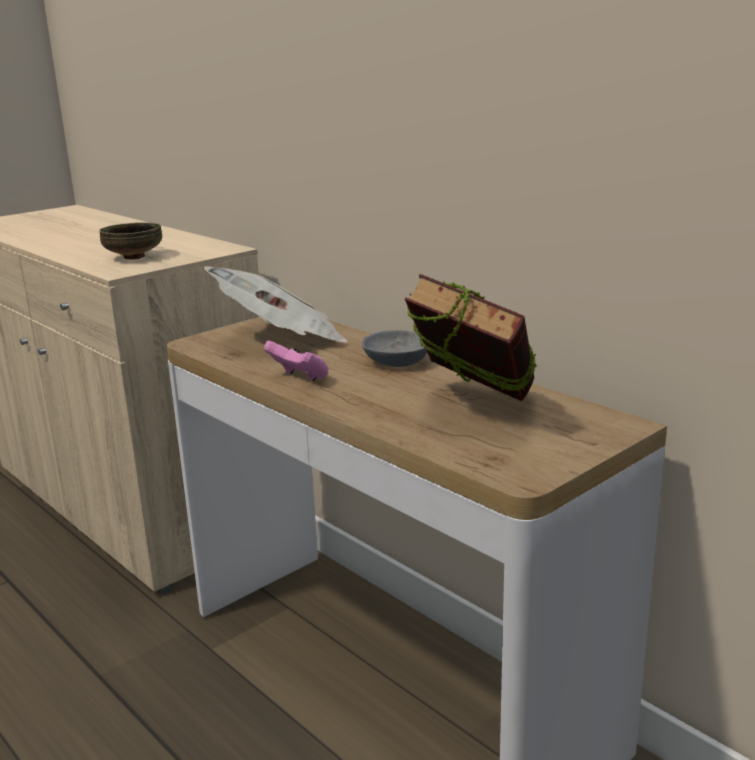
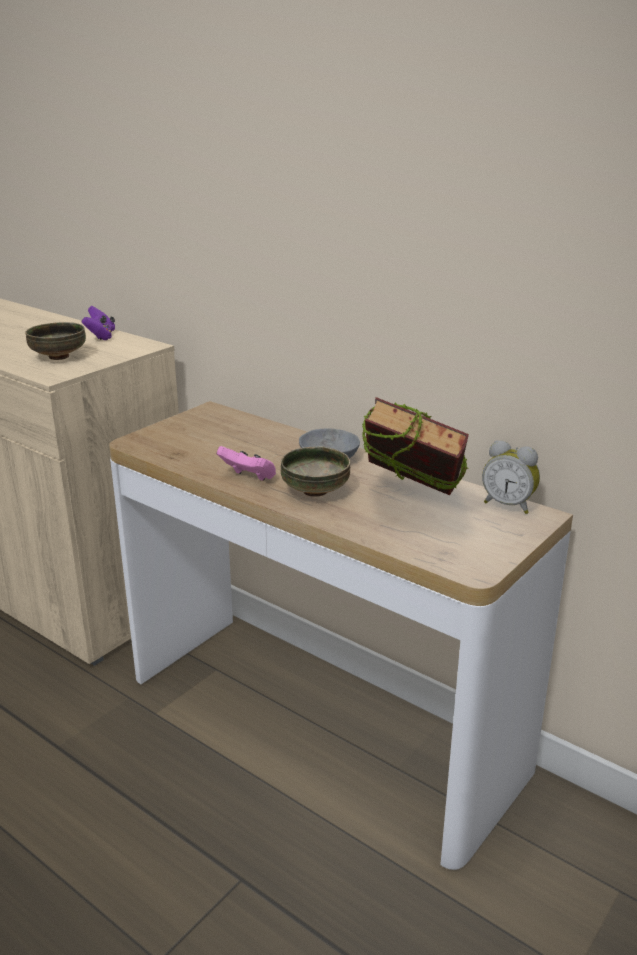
camera: 10 degrees left, 5 degrees up
(186, 241) = (100, 336): none -> purple game controller
(282, 339) = (216, 436): newspaper -> none
(367, 392) = (315, 491): none -> bowl
(589, 413) = (508, 505): none -> alarm clock

